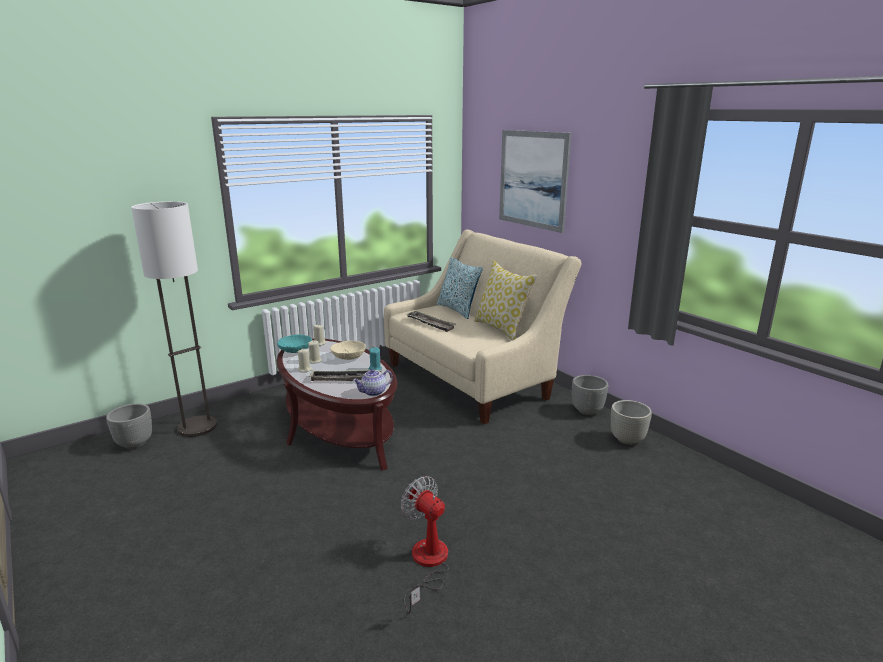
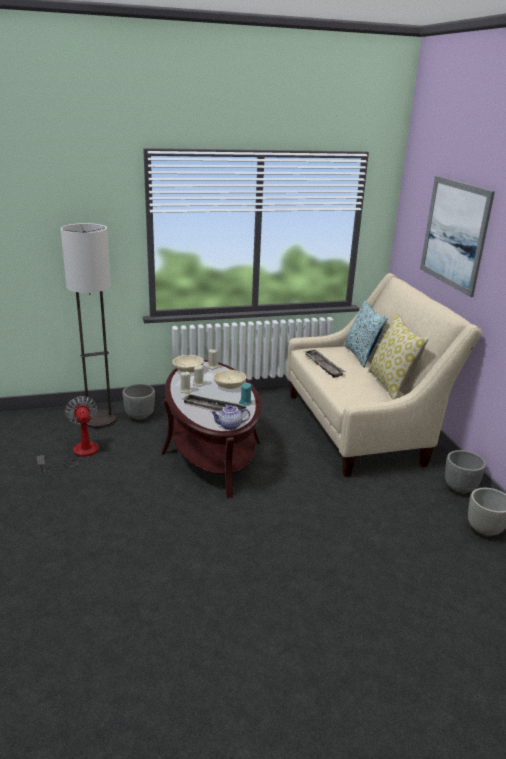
camera: 20 degrees right, 5 degrees up
(135, 444) = (48, 423): grey planter -> grey planter (140, 416)
(295, 350) = (188, 370): turquoise bowl -> beige bowl
(427, 564) = (220, 593): fan -> fan (78, 454)

